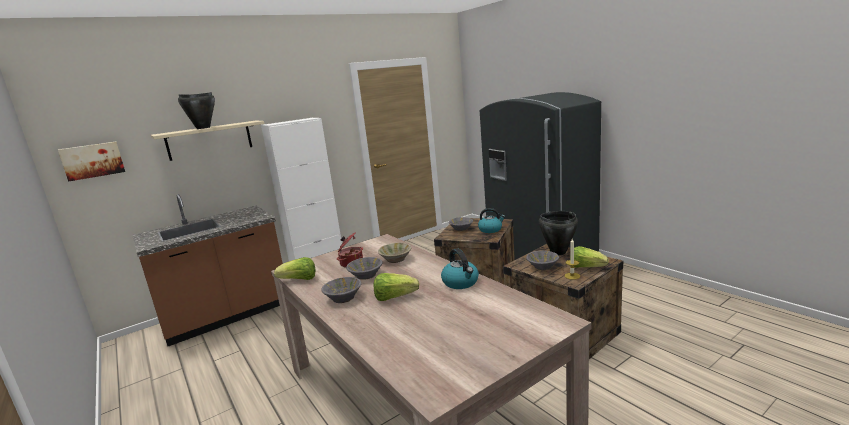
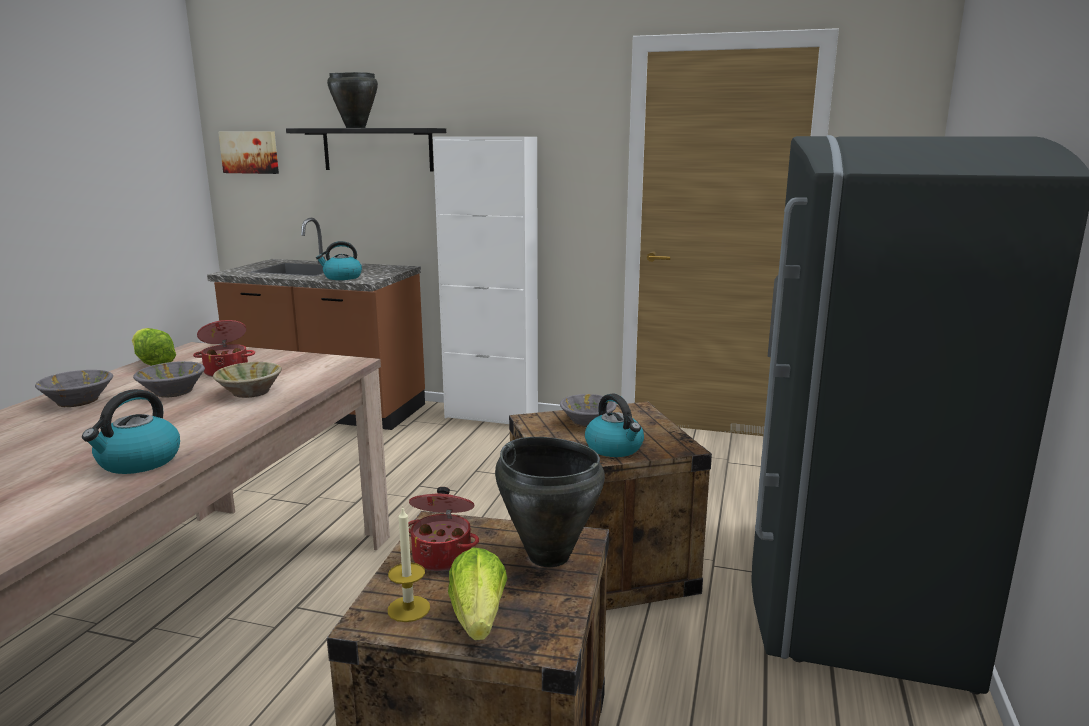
camera: 50 degrees right, 0 degrees up
(209, 140) = (377, 149): beige shelf -> black shelf
(242, 221) = (342, 277): none -> kettle
(394, 297) = (74, 430): lettuce -> none
(542, 266) = (443, 556): grey bowl -> cooking pot

